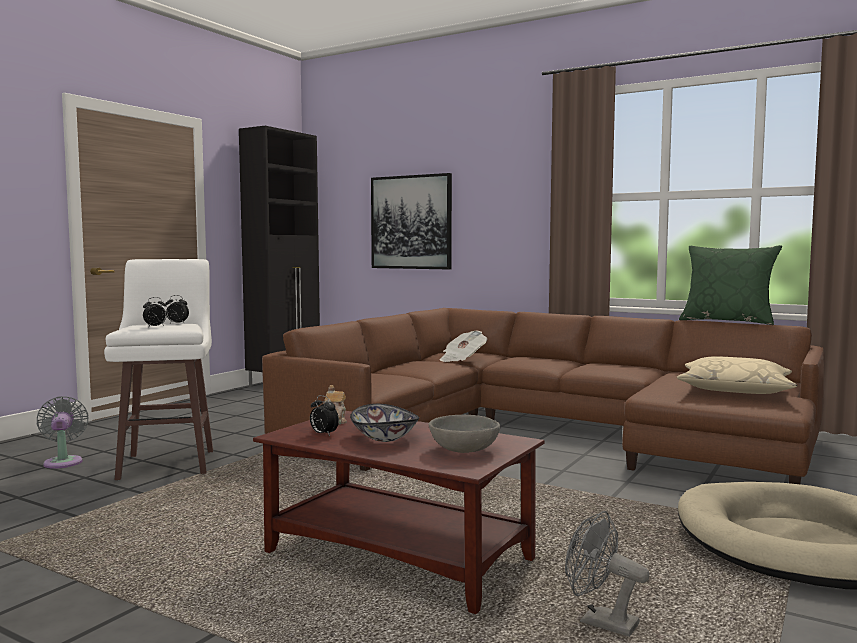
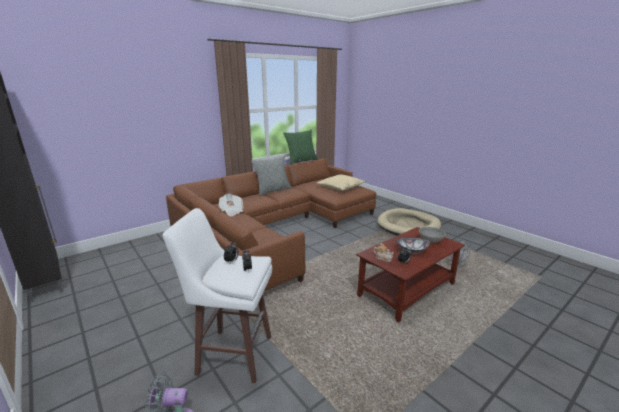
camera: 70 degrees left, 15 degrees up
(411, 222) = (115, 132): picture -> none
(602, 363) = (272, 190): none -> grey pillow

